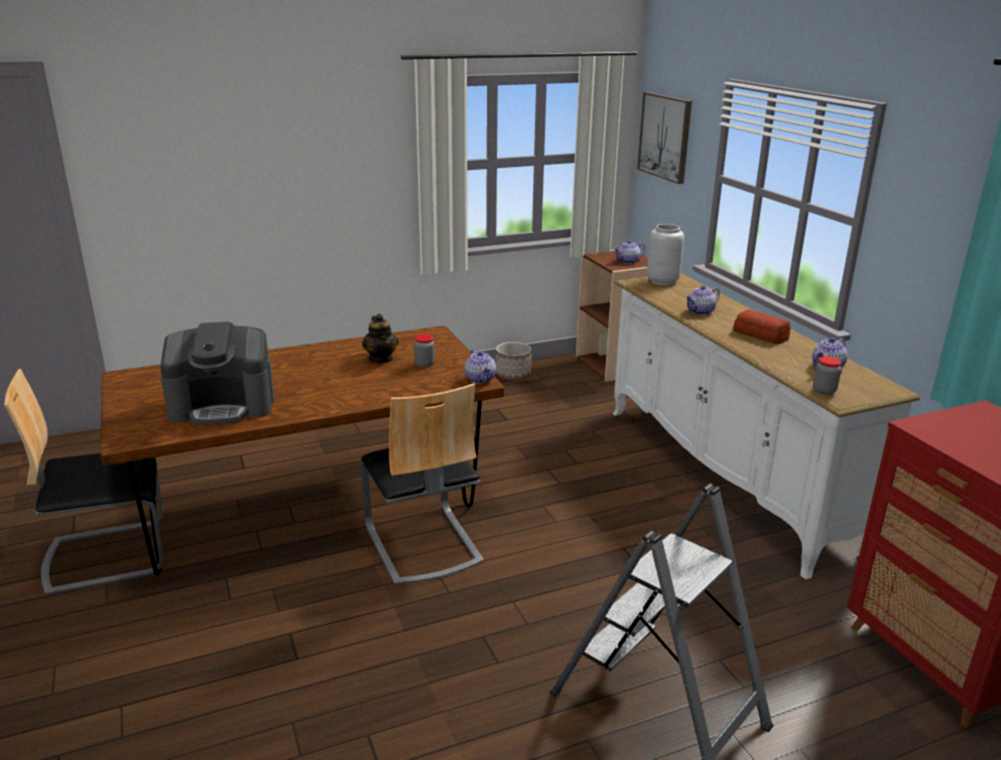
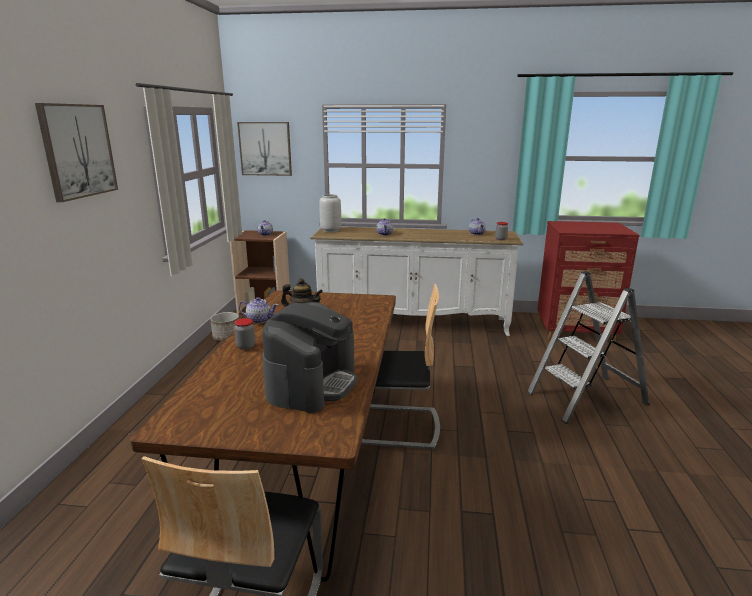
camera: 60 degrees left, 5 degrees down
(310, 126) = (78, 151): none -> picture
(424, 364) = (331, 306): jar -> jar (246, 346)
(481, 379) = (376, 298): teapot -> teapot (260, 320)
(760, 334) = (427, 233): bread -> none

